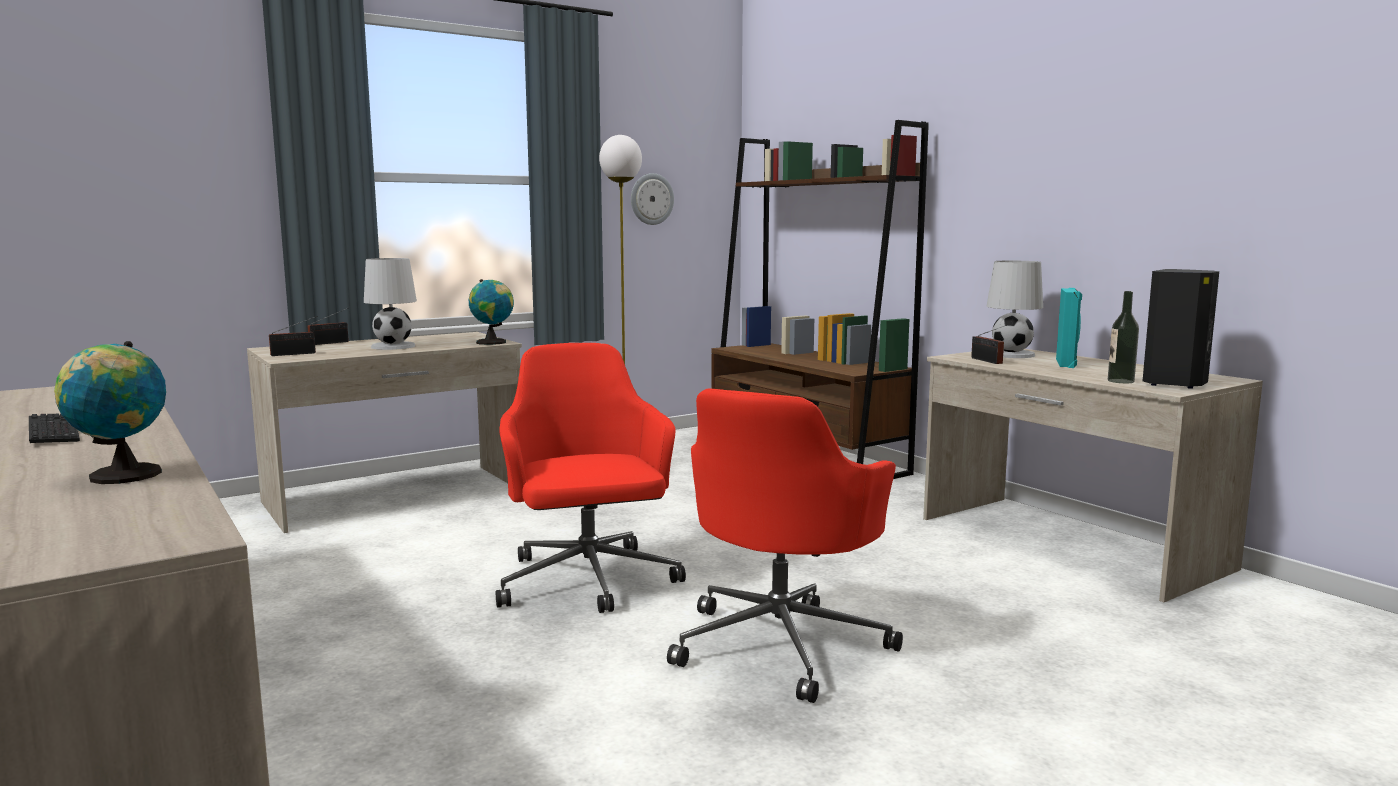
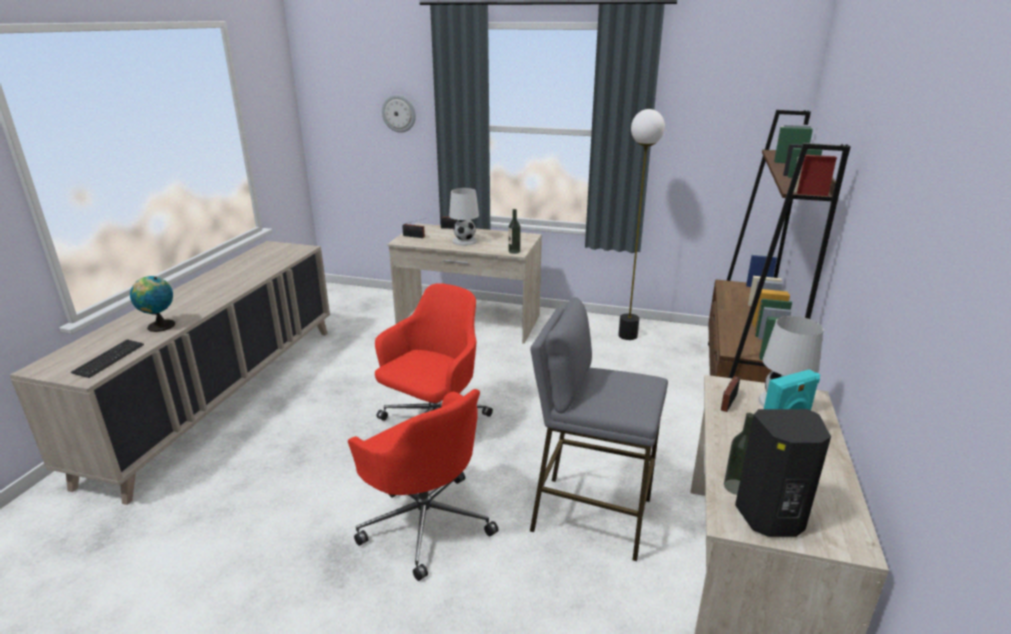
camera: 50 degrees right, 15 degrees up
(53, 431) = (214, 283): keyboard -> keyboard (109, 359)
(493, 342) = (514, 251): globe -> bottle
(651, 199) = (704, 150): wall clock -> wall clock (399, 113)
(782, 644) = (425, 521): red office chair -> red office chair turned 120 degrees counterclockwise
(899, 564) = (590, 515): none -> grey stool

